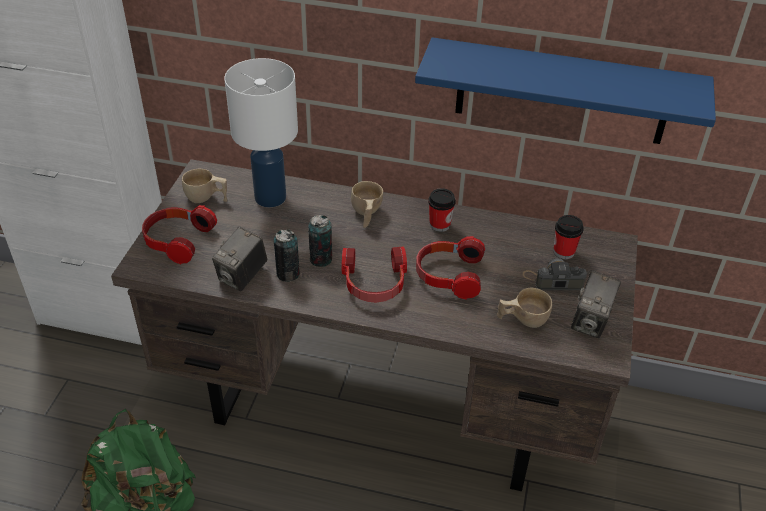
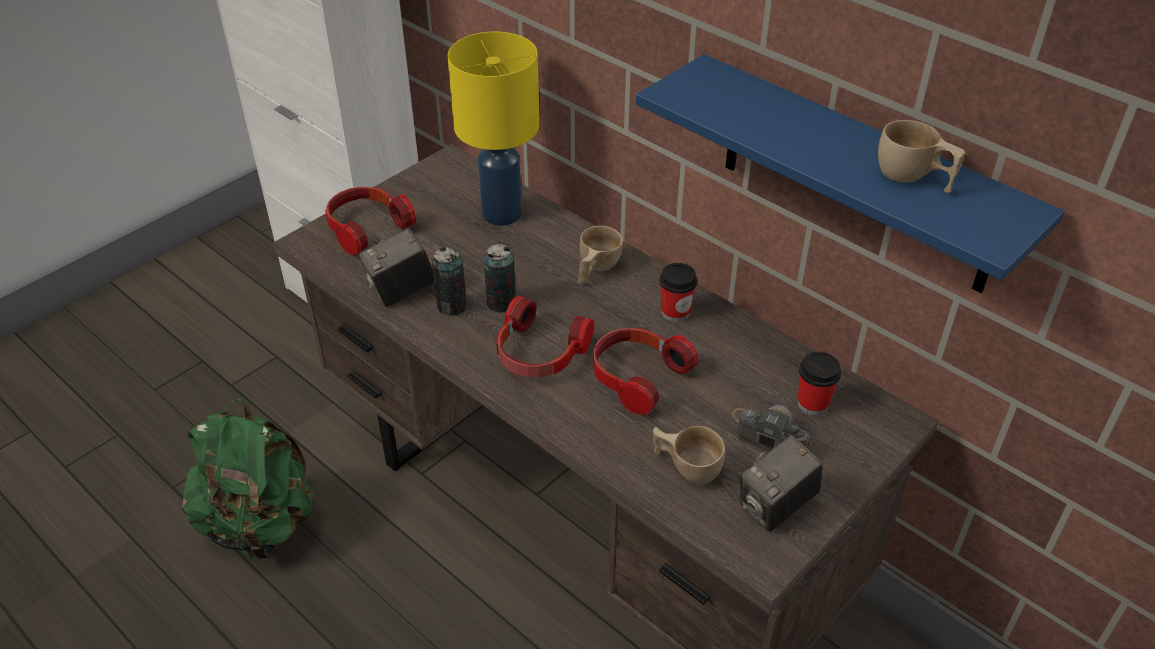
camera: 30 degrees right, 0 degrees up
(206, 198) = (432, 192): beige cup -> beige cup (913, 178)
(270, 197) = (502, 213): white table lamp -> yellow table lamp

